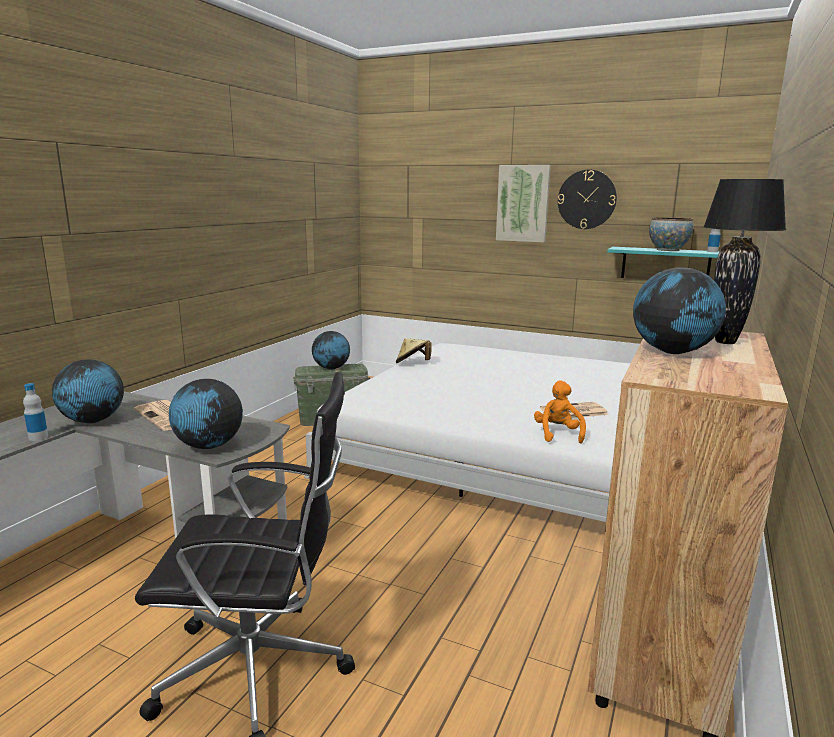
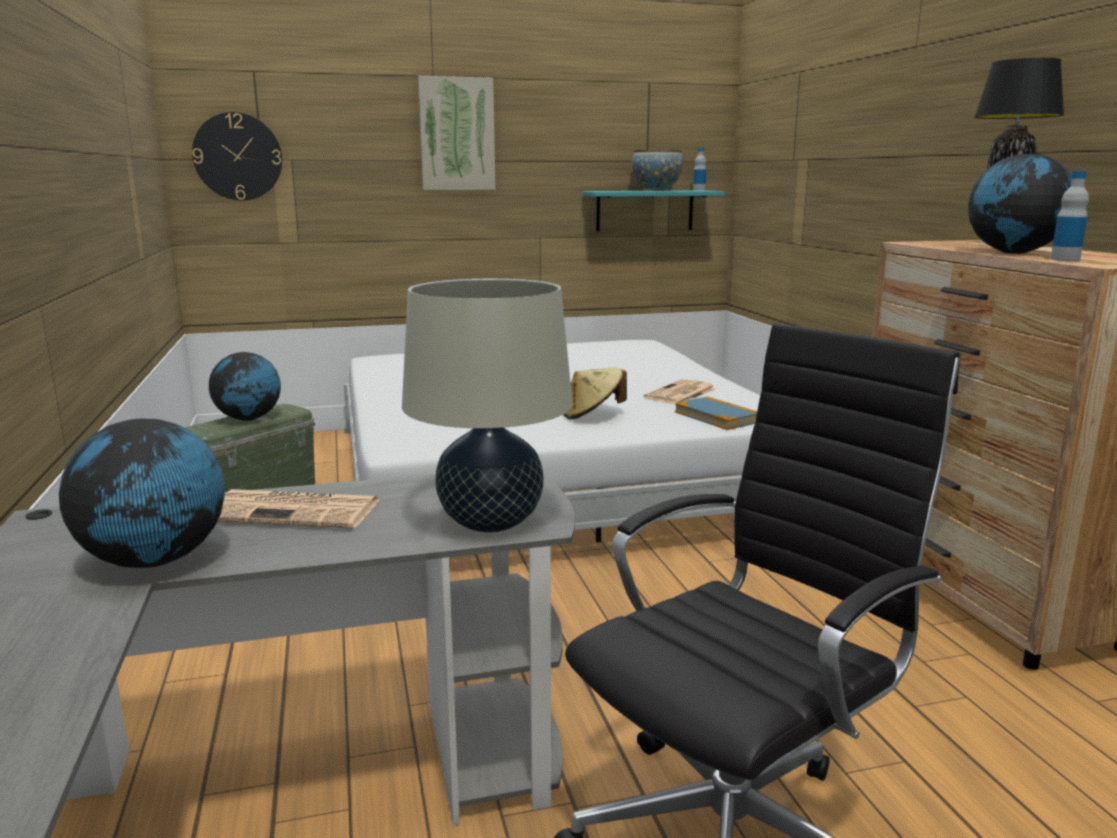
camera: 40 degrees left, 0 degrees up
(38, 437) = (106, 622): bottle -> bottle (1065, 259)
(208, 446) = (491, 522): globe -> beige table lamp
(412, 363) = (380, 386): beige hat -> beige hat (592, 415)
(558, 434) = (717, 417): orange plush toy -> book
(586, 199) = (544, 128): wall clock -> wall clock (238, 156)

